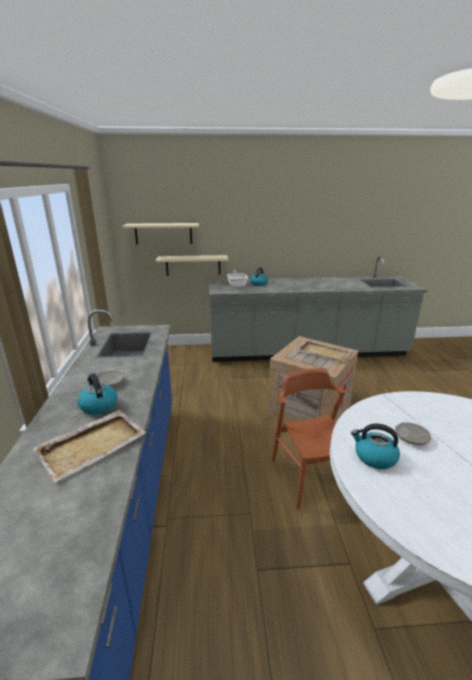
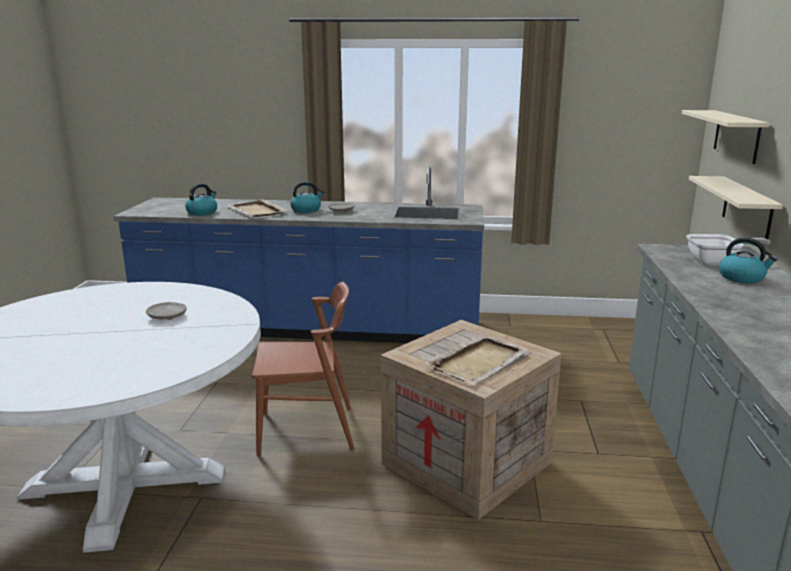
camera: 100 degrees right, 5 degrees down
(374, 457) = (164, 296): kettle -> kettle (202, 212)

